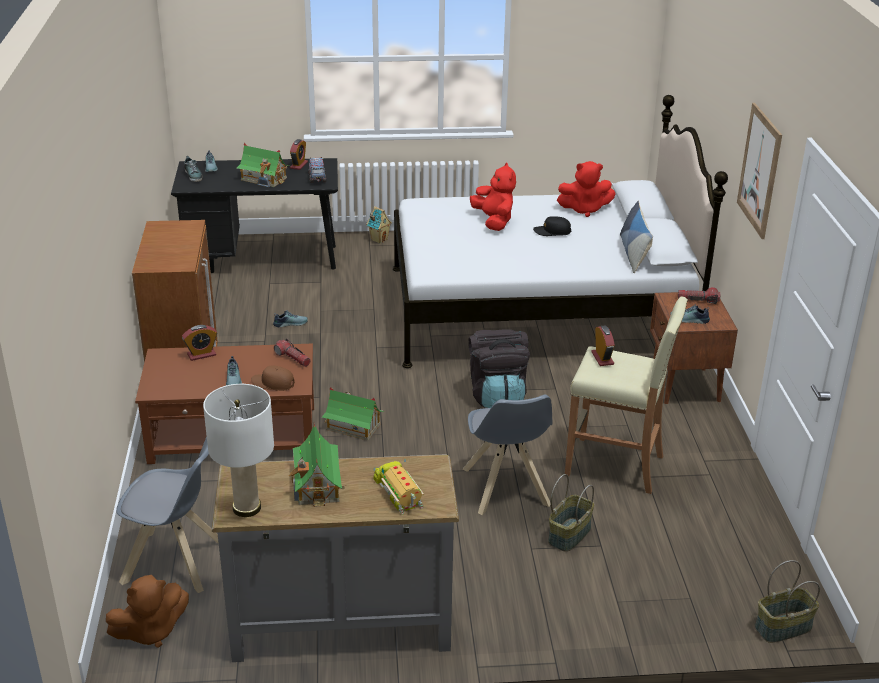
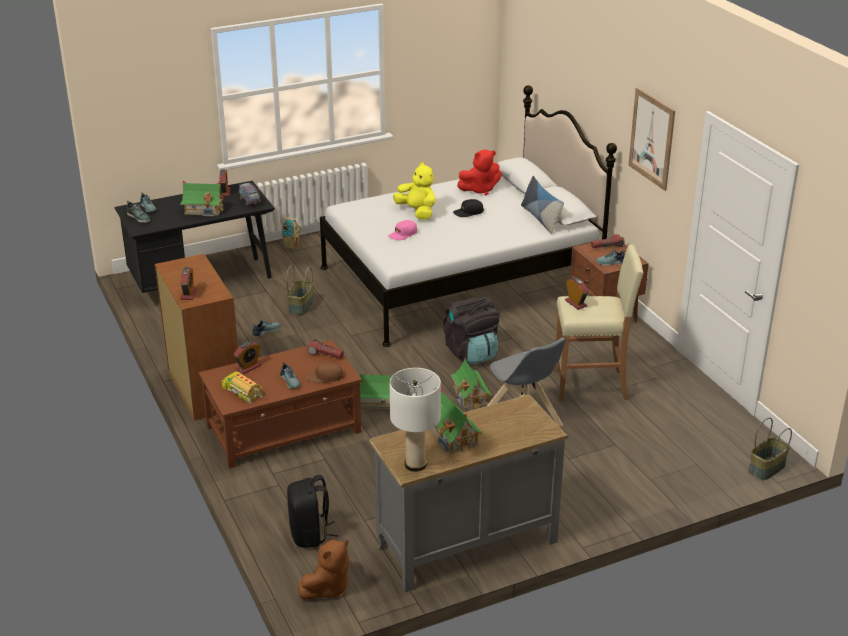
camera: 20 degrees left, 0 degrees up
(152, 258) = (188, 294): none -> alarm clock
(176, 562) = (310, 534): grey chair -> black backpack
(399, 492) = (515, 428): toy truck -> toy truck (243, 391)
(460, 242) = (403, 234): none -> pink cap
(463, 444) = (470, 395): none -> toy house
(494, 221) = (417, 212): red plush toy -> yellow plush toy
(569, 534) = (588, 442): basket -> basket (301, 306)

